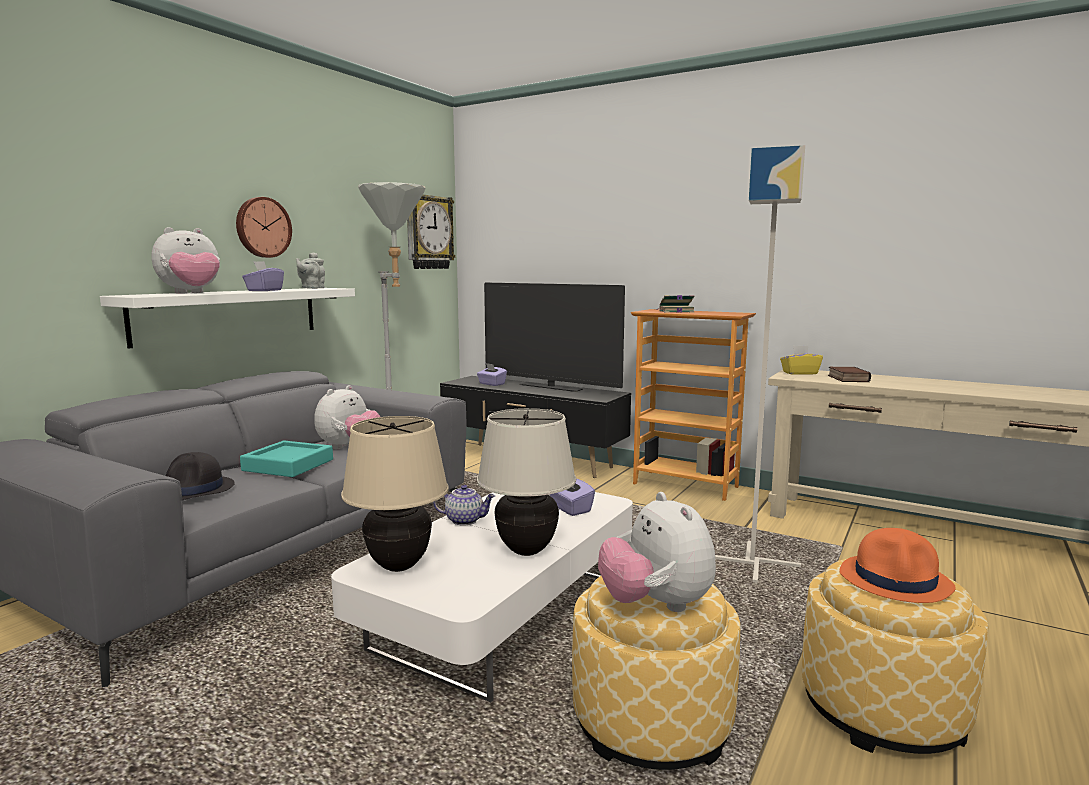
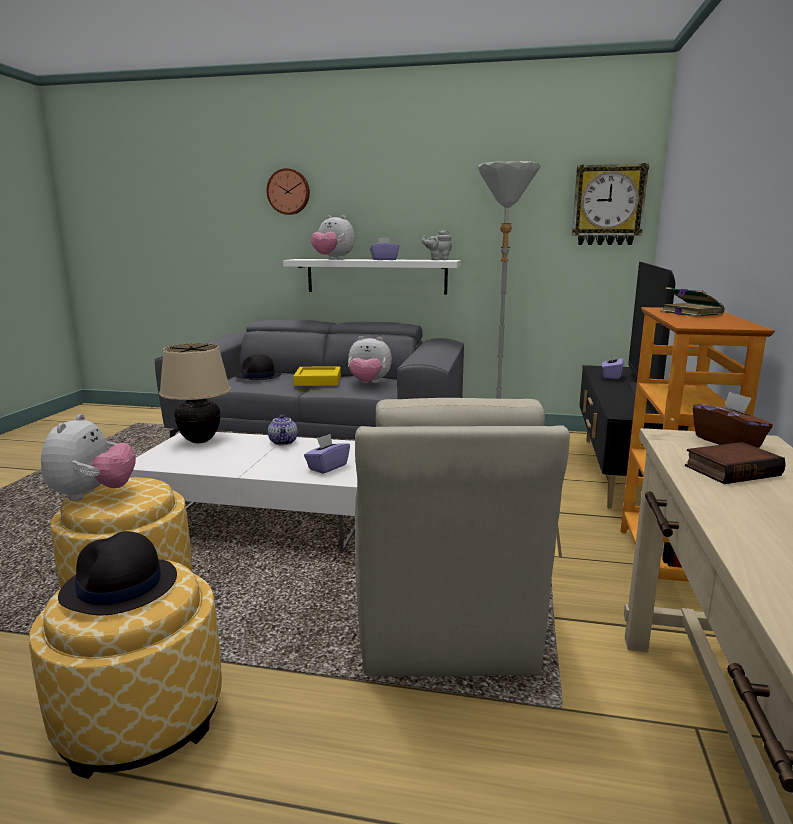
camera: 70 degrees right, 5 degrees up
(262, 227) = (408, 211): wall clock -> wall clock (289, 192)
(288, 465) = (318, 381): turquoise tray -> yellow tray
(526, 551) = (232, 465): beige table lamp -> none
(656, 605) = (92, 495): plush toy -> plush toy turned 135 degrees clockwise
(753, 563) = (444, 628): grey floor lamp -> beige armchair
(799, 373) = (728, 442): yellow tissue box -> brown tissue box
(896, 580) = (119, 587): orange hat -> black hat

